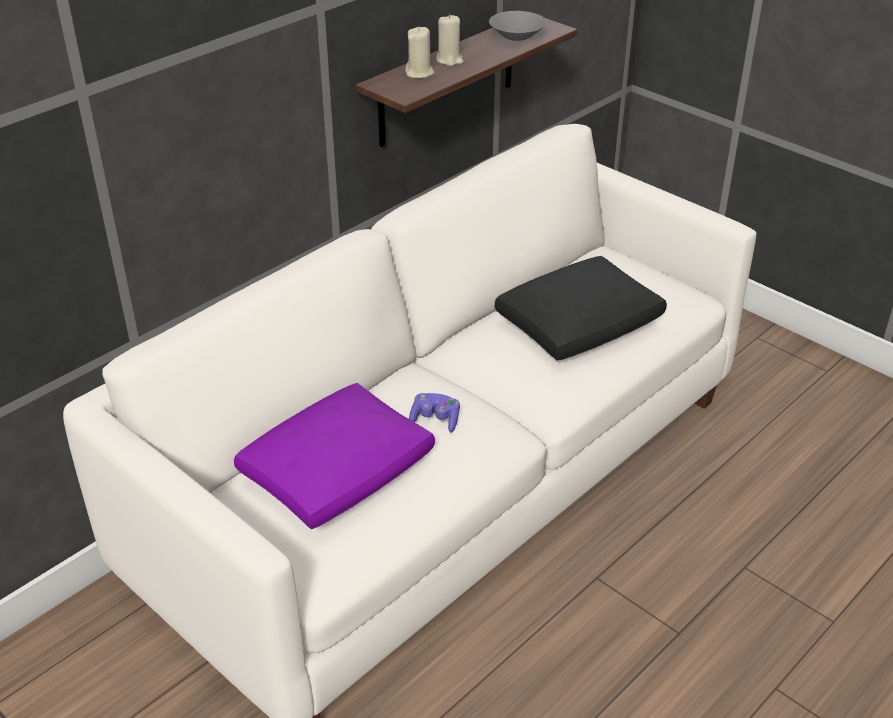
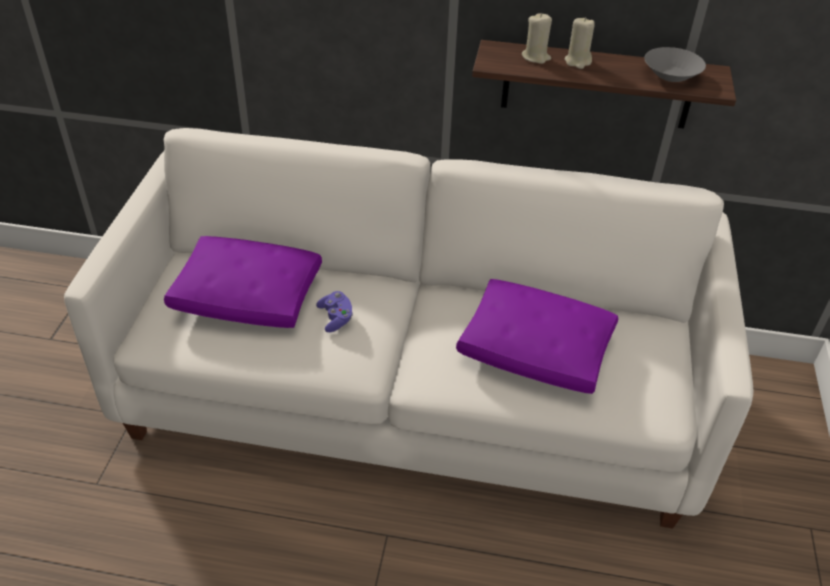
camera: 55 degrees right, 5 degrees up
(579, 324) = (537, 350): black pillow -> purple pillow

